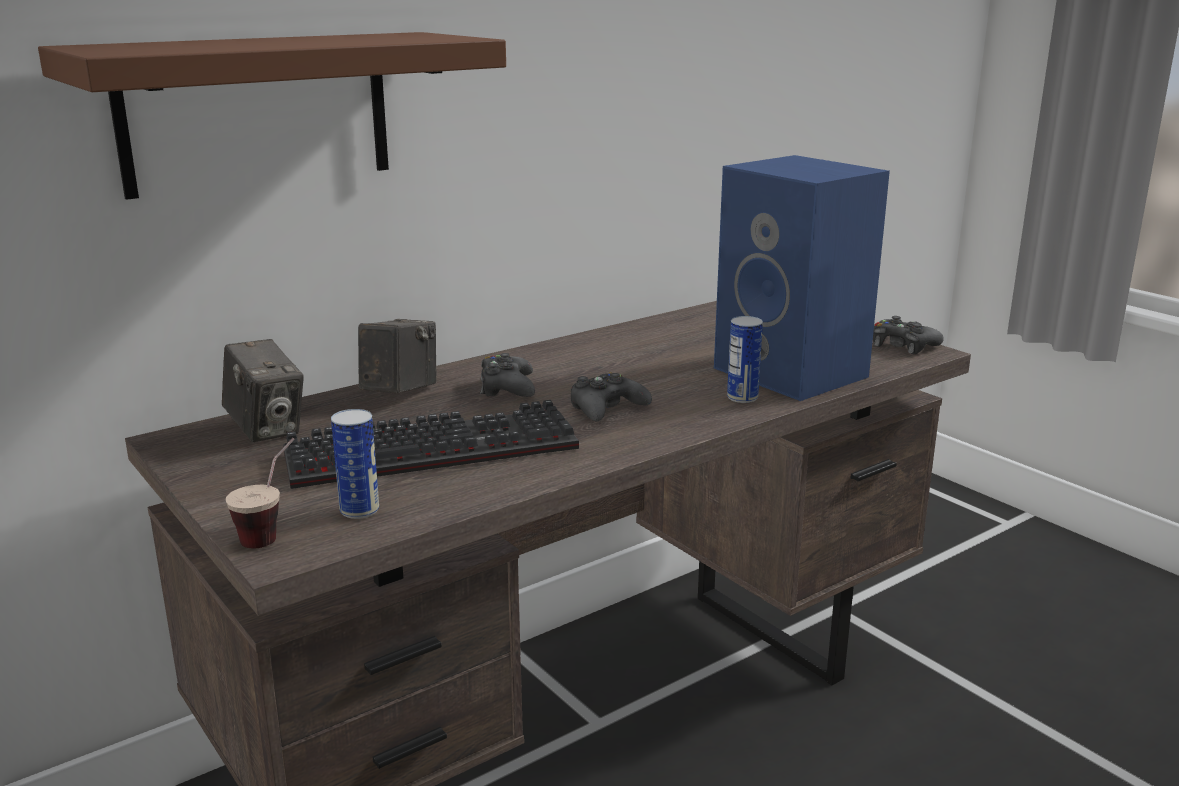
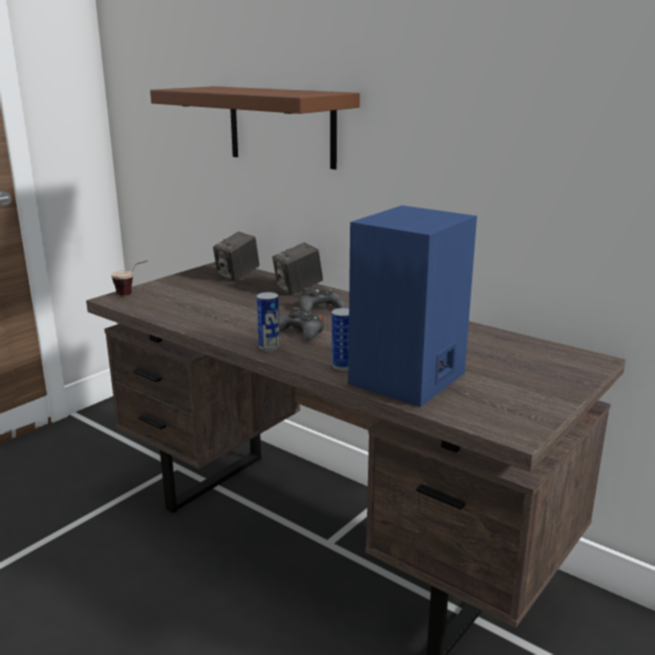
camera: 75 degrees right, 0 degrees up
(359, 510) = (154, 303): can -> can (269, 347)
(400, 392) = (298, 289): camera -> camera turned 135 degrees clockwise
(436, 448) = (226, 305): keyboard -> none
(902, 345) = (521, 420): black game controller -> none

